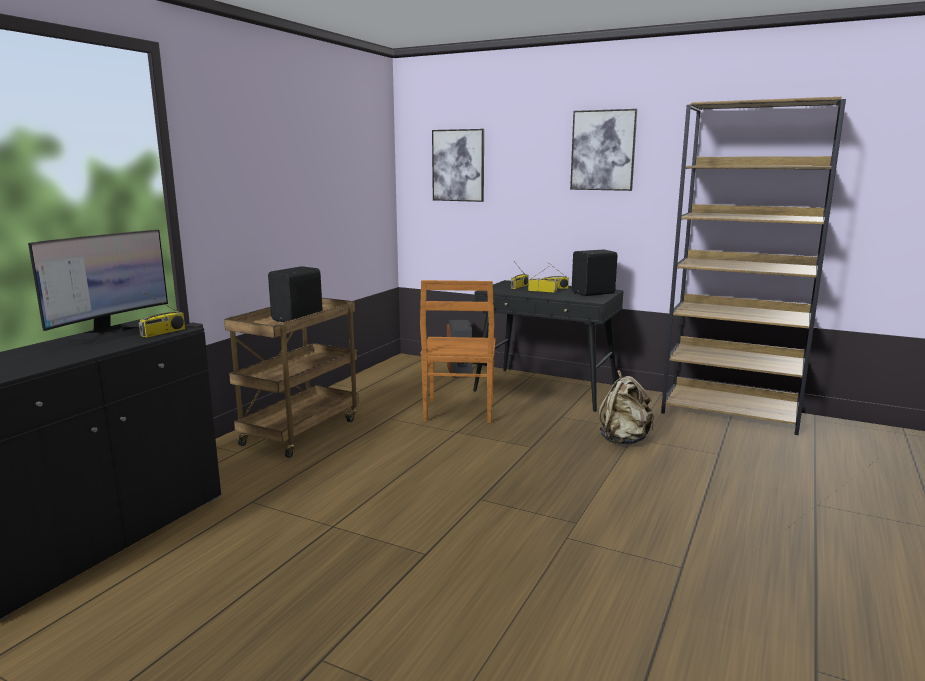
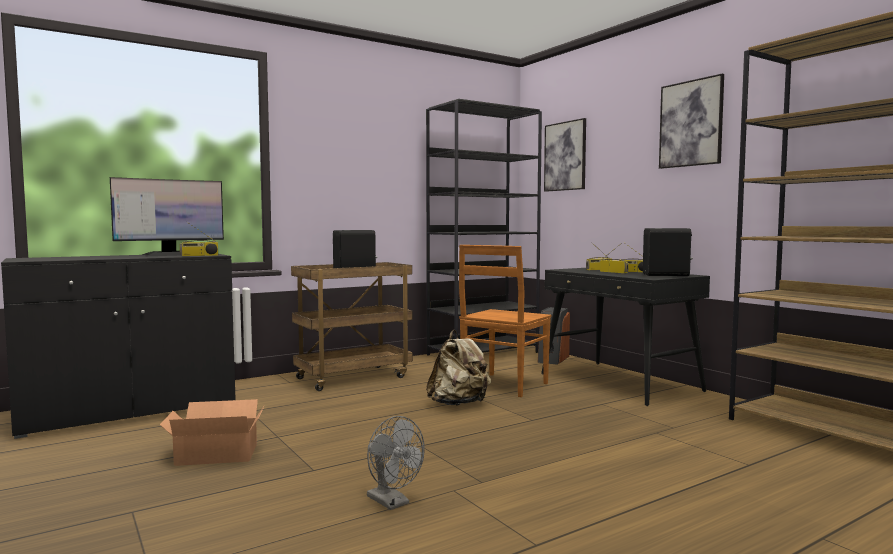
camera: 30 degrees right, 10 degrees down
(299, 565) = (215, 453): none -> cardboard box
(389, 374) = (483, 353): none -> black bookcase
(538, 565) = (392, 502): none -> grey fan
(624, 440) = (644, 432): beige backpack -> beige backpack (459, 404)

